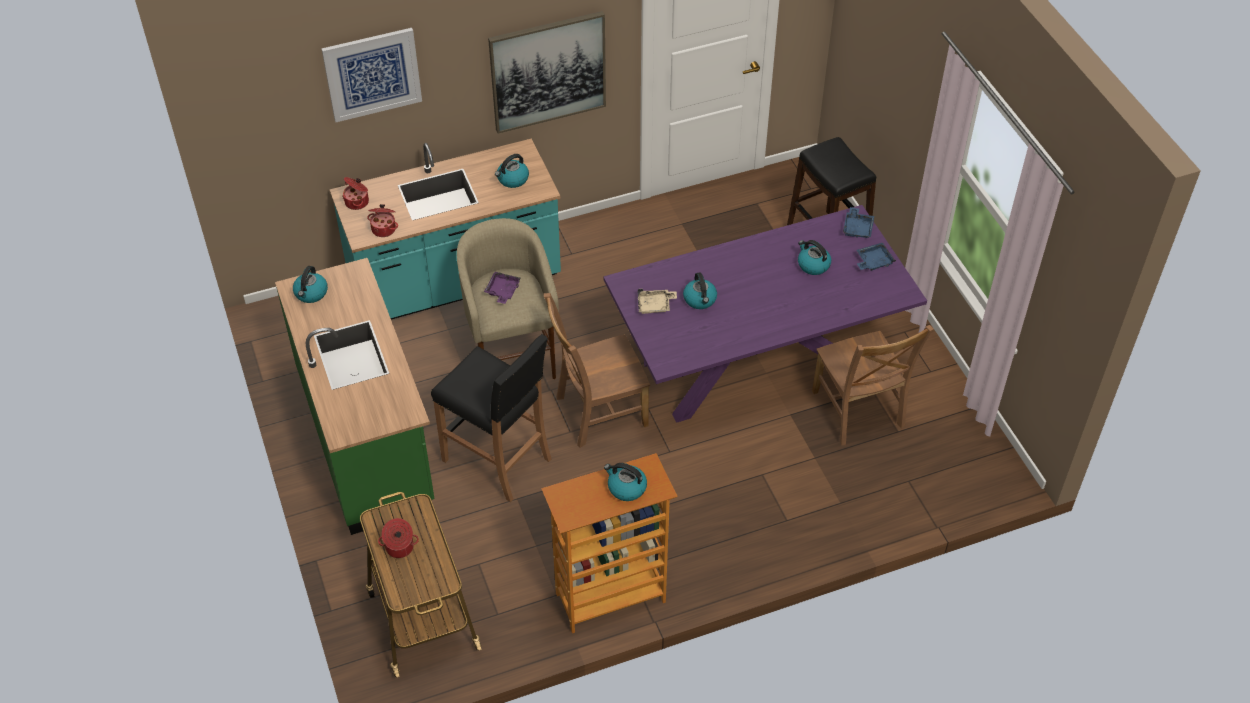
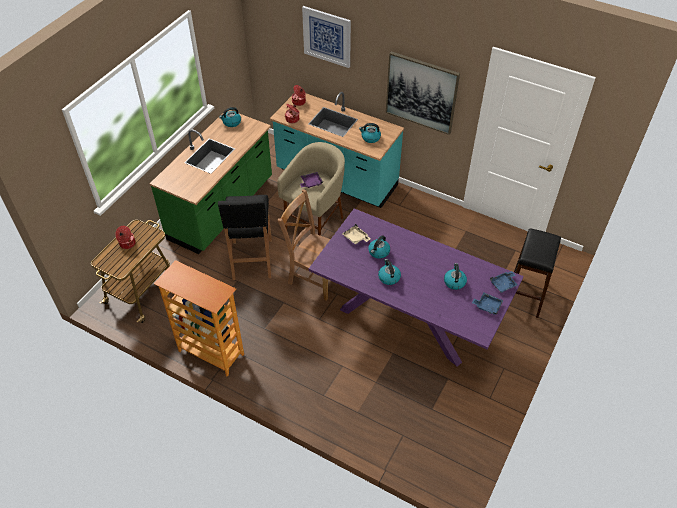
camera: 50 degrees right, 0 degrees up
(626, 488) = (203, 290): kettle -> kettle (389, 277)
(858, 412) = (425, 382): brown chair -> none

